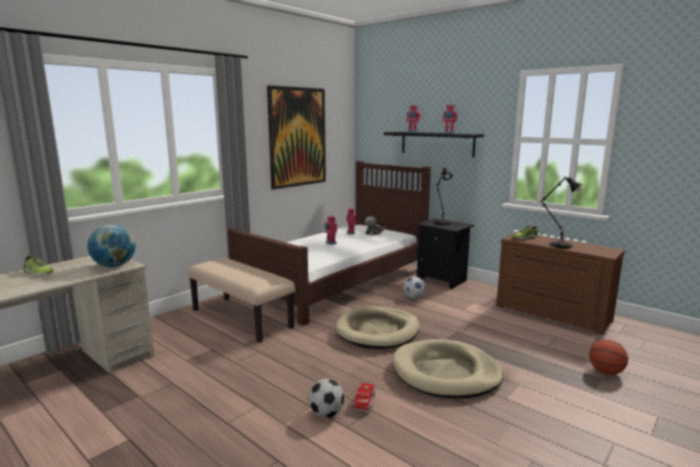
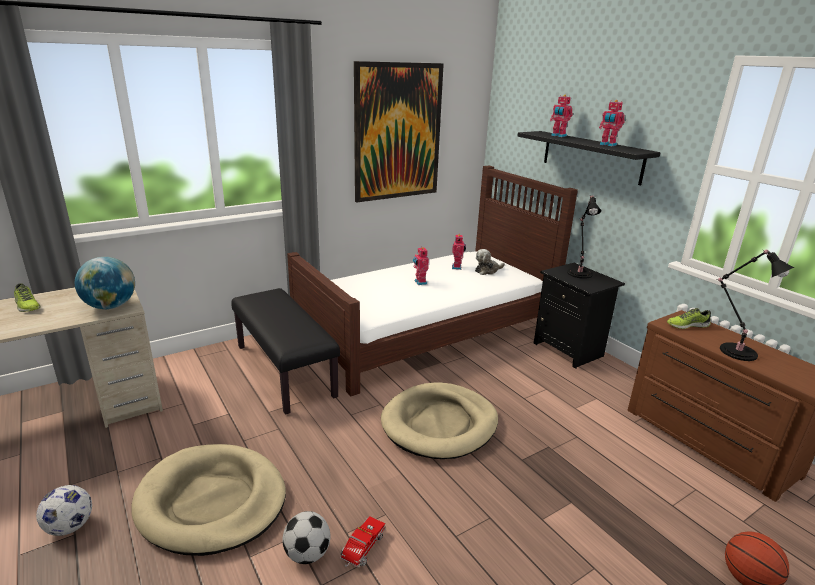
camera: 15 degrees right, 10 degrees up
(242, 318) = (286, 371): beige bench -> black bench
(414, 297) = (515, 374): football -> football (70, 526)
(445, 373) = (497, 521): beige dog bed -> beige dog bed (212, 502)

